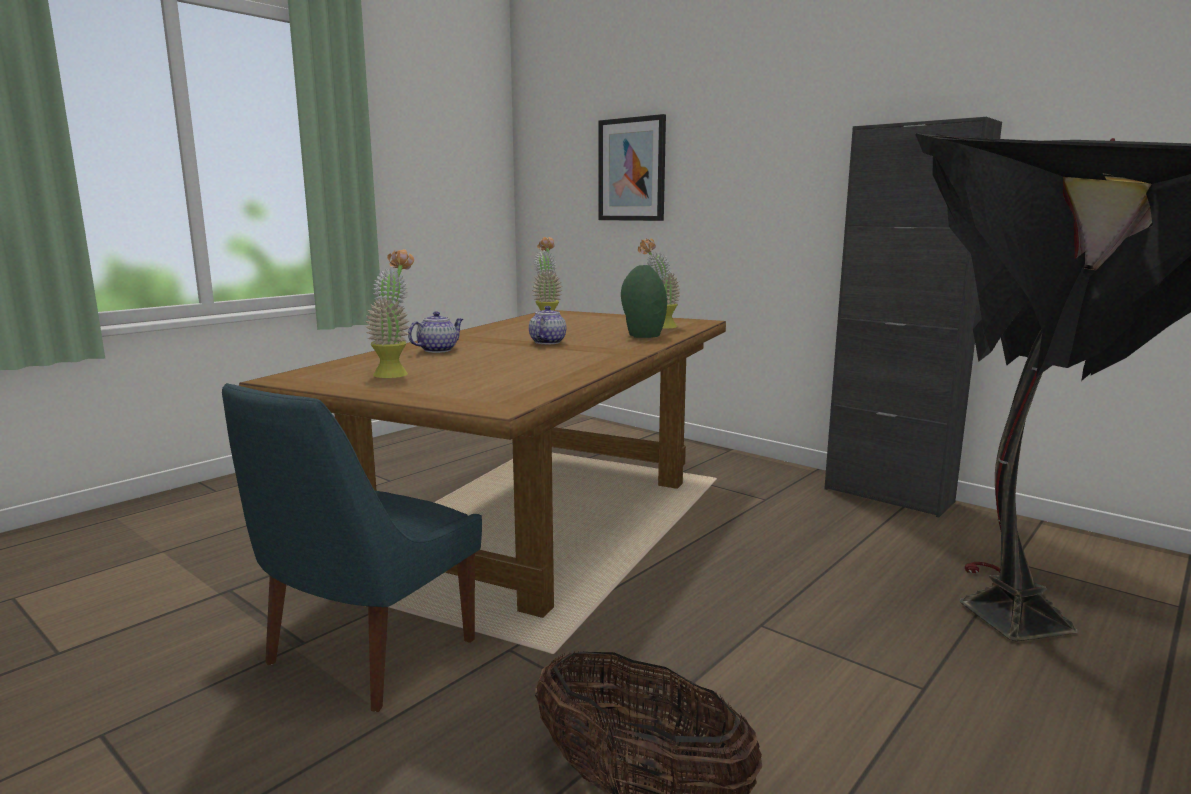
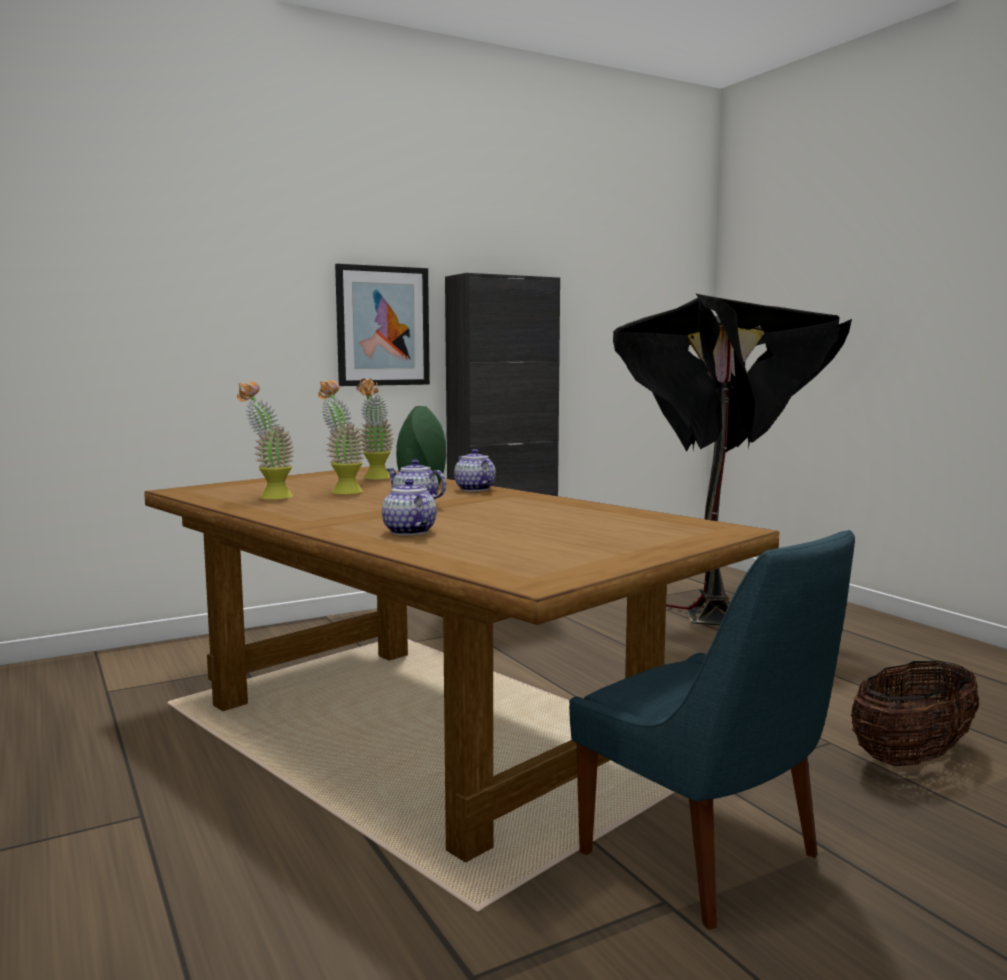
camera: 70 degrees left, 5 degrees down
(395, 373) = (544, 547): potted plant -> potted plant (341, 491)
(632, 169) = (144, 292): picture -> picture (382, 326)
(638, 345) = (474, 489): none -> teapot

